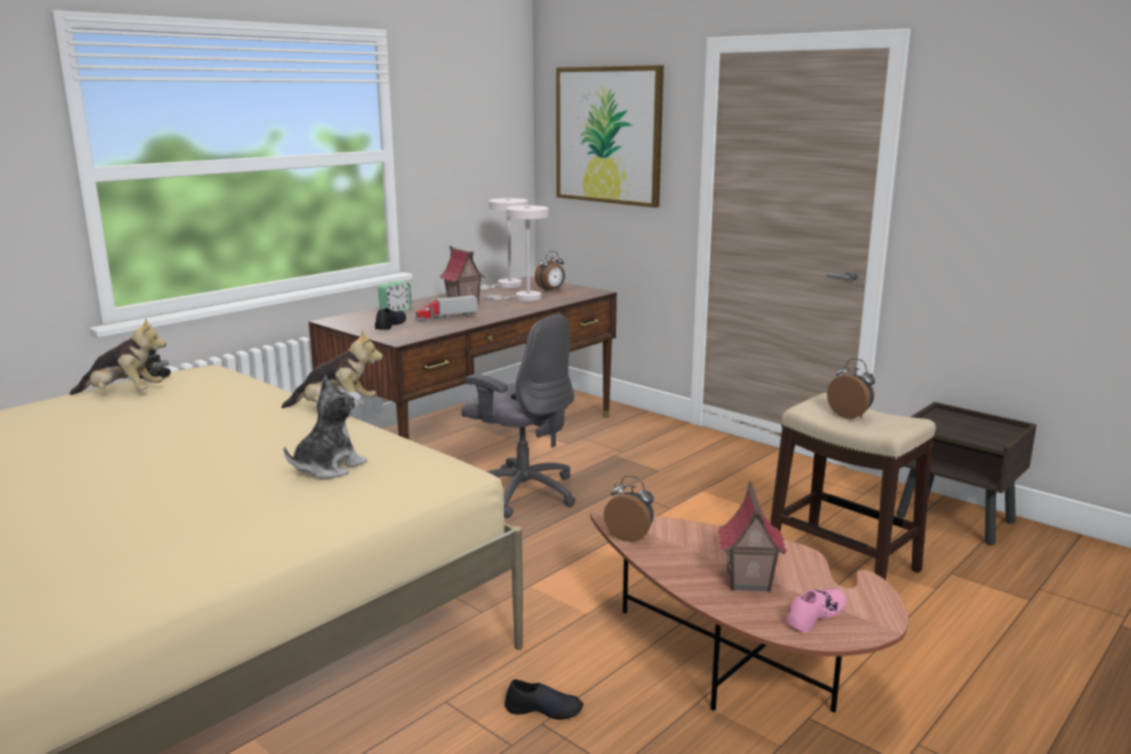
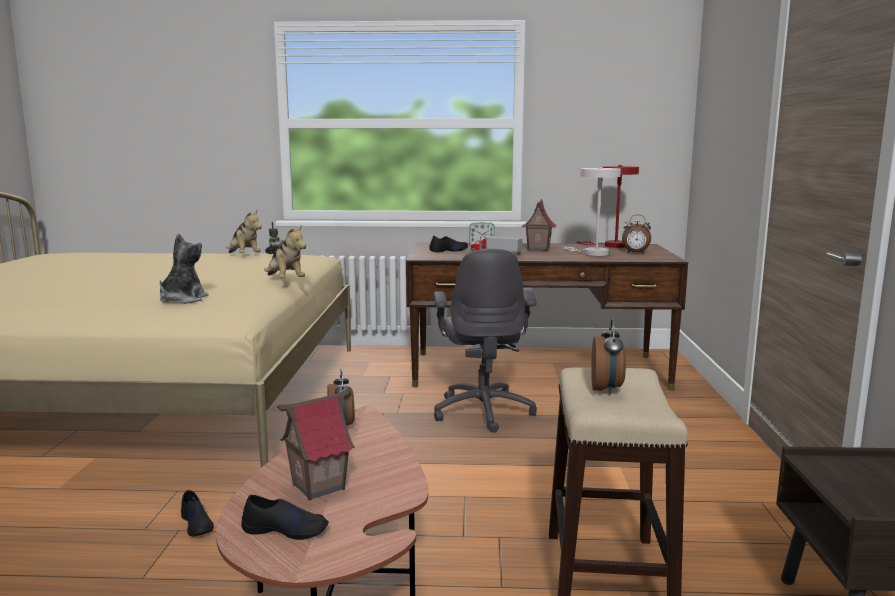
camera: 50 degrees right, 5 degrees down
(328, 467) = (182, 300): plush toy -> plush toy turned 75 degrees counterclockwise
(505, 286) = (611, 246): white table lamp -> red table lamp
(608, 135) = (725, 105): picture -> none
(814, 615) = (286, 530): pink shoe -> black shoe

